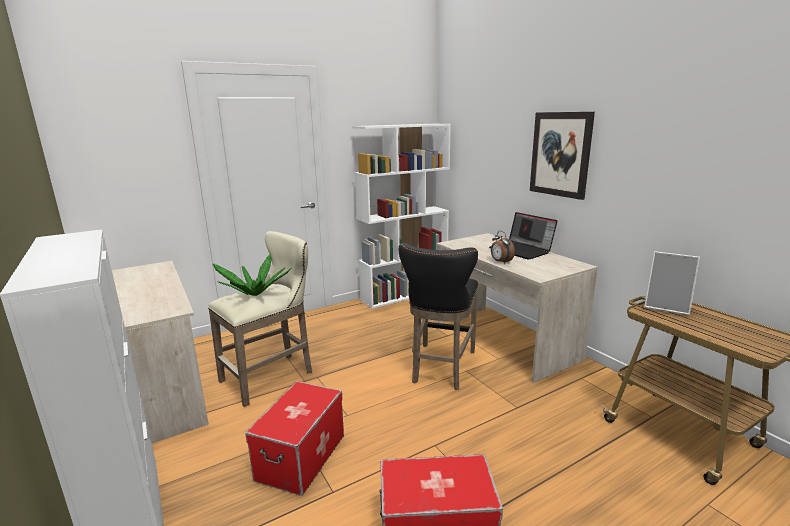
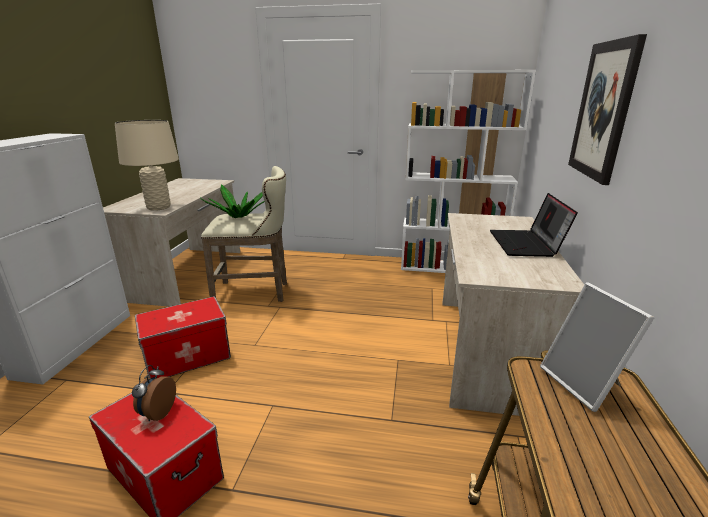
camera: 40 degrees right, 5 degrees up
(160, 308) = (158, 207): none -> beige table lamp
(441, 368) = (379, 346): black stool -> none
(500, 262) = (467, 248): alarm clock -> alarm clock (157, 413)

